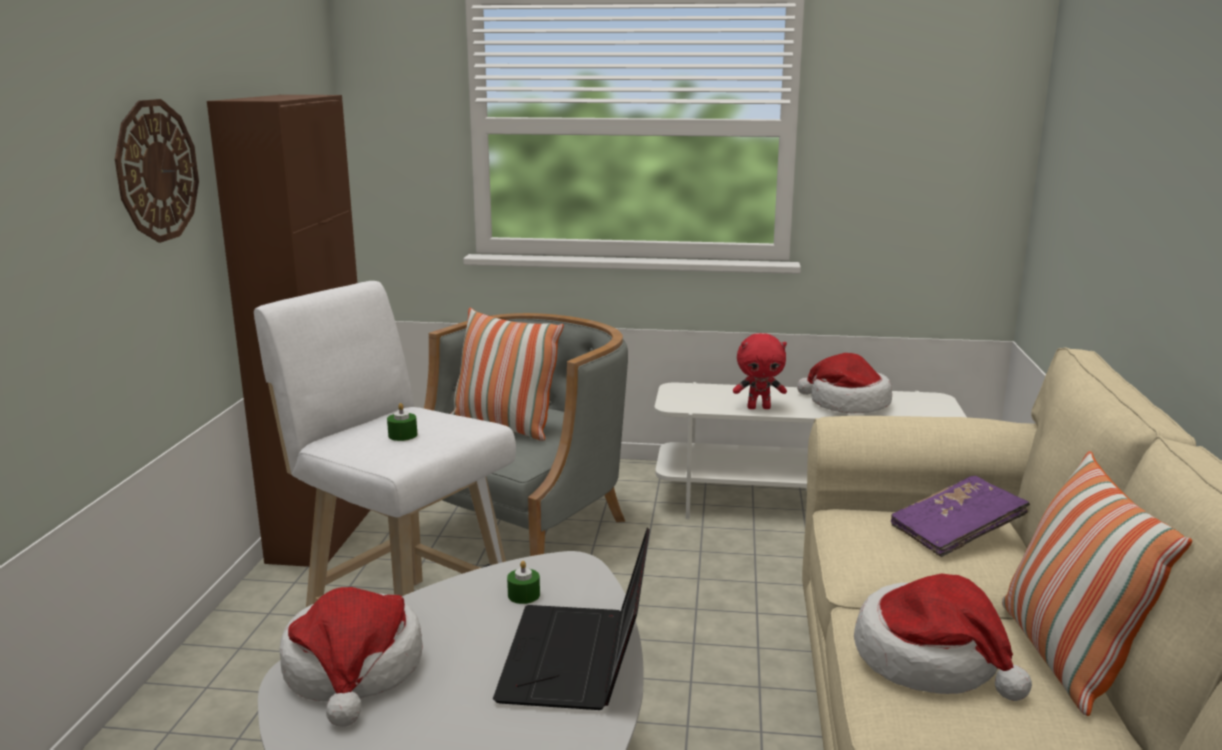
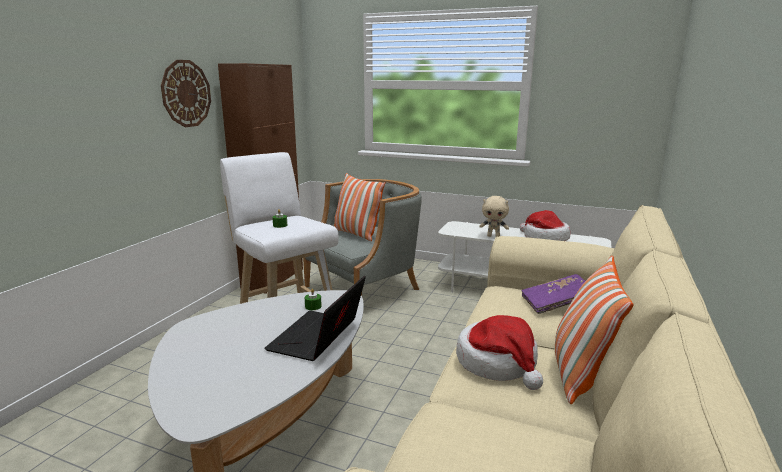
camera: 15 degrees right, 0 degrees up
(354, 670) = (214, 327): hat -> none
(759, 407) = (493, 236): red plush toy -> beige plush toy

